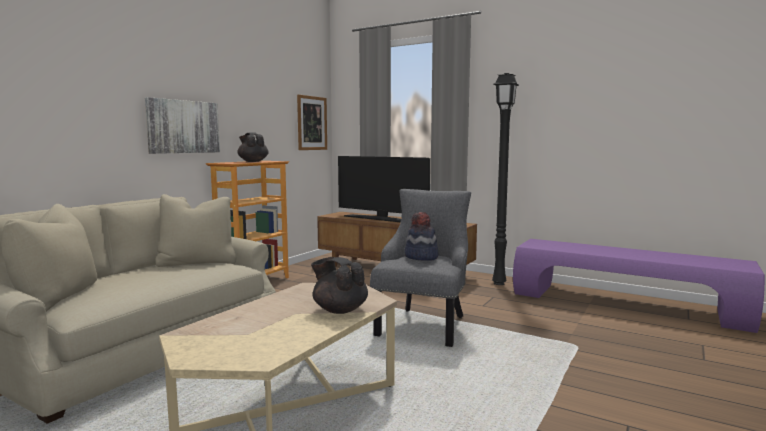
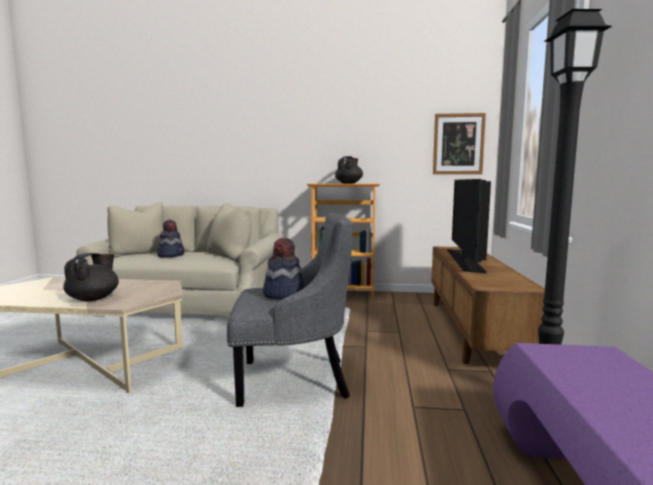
camera: 65 degrees right, 0 degrees up
(146, 278) = (171, 255): none -> hat
(183, 126) = (293, 154): picture -> none

